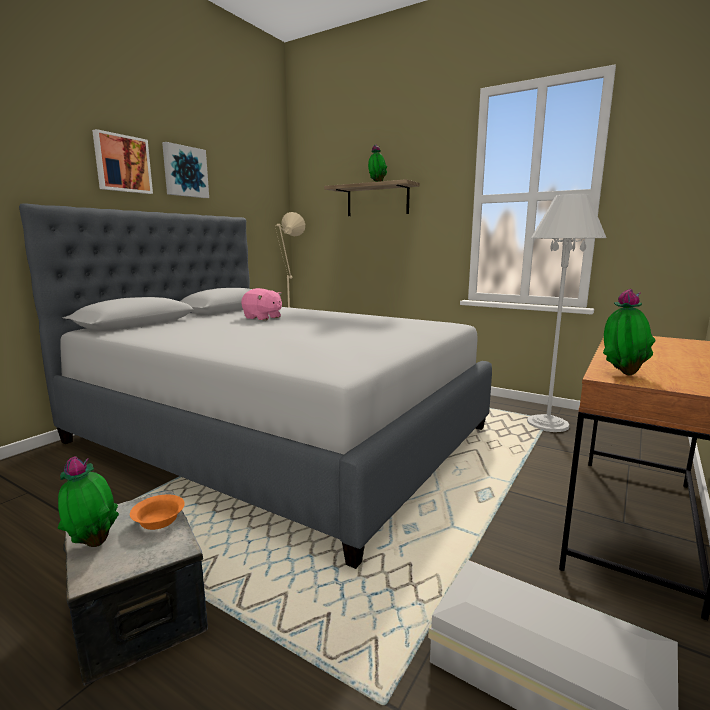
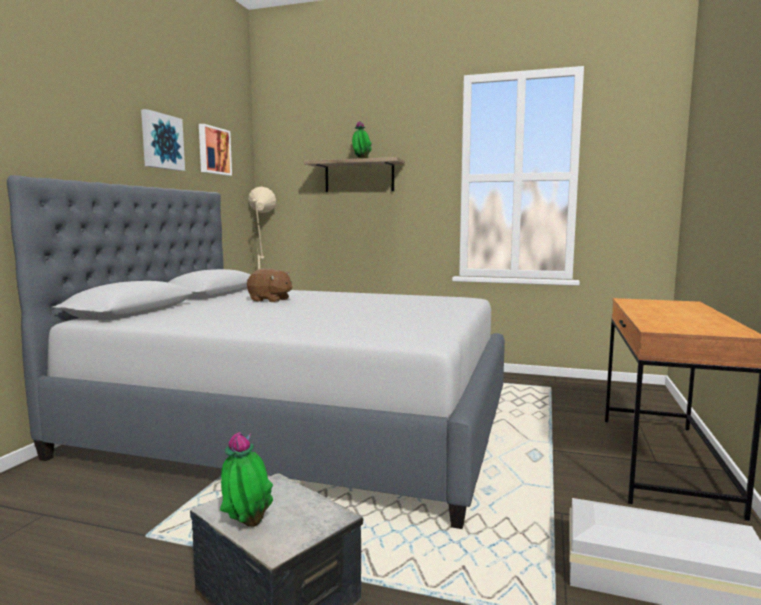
camera: 15 degrees left, 5 degrees down
(122, 163) = (103, 132): picture -> picture (213, 151)
(160, 520) = (295, 498): orange bowl -> none
(262, 318) = (270, 300): pink plush toy -> brown plush toy
(547, 424) = (552, 391): white floor lamp -> none
(621, 374) = (664, 326): potted plant -> none

